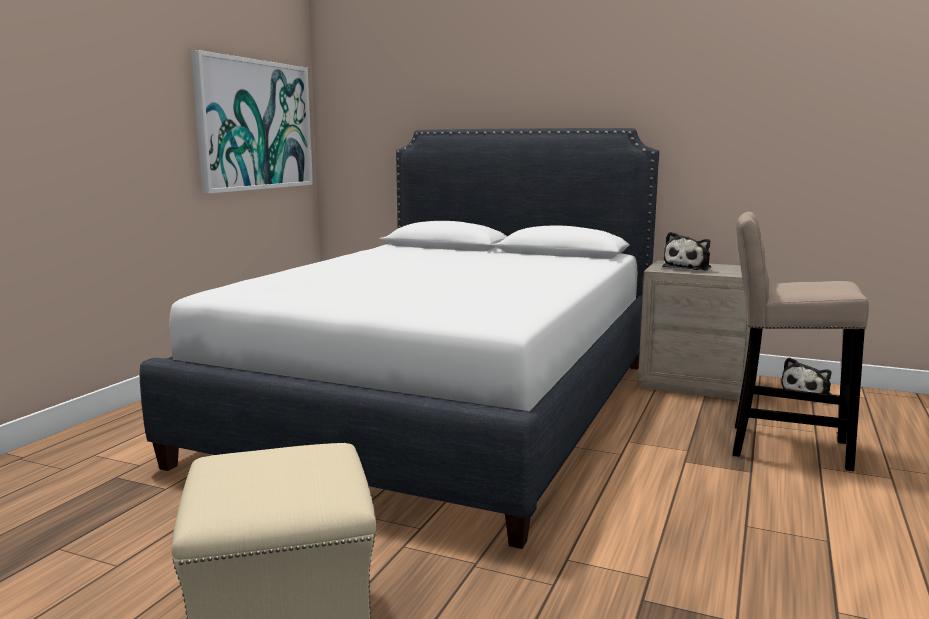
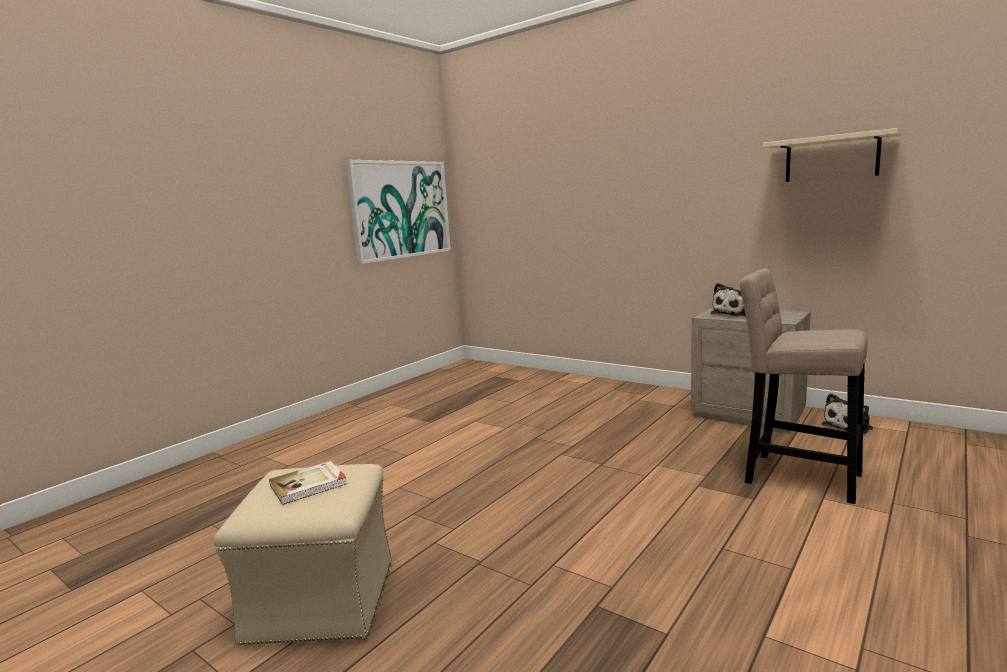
camera: 15 degrees right, 0 degrees up
(278, 470) = (309, 485): none -> book
(445, 408) = (523, 429): white bed -> none
(791, 96) = (831, 158): none -> beige shelf

